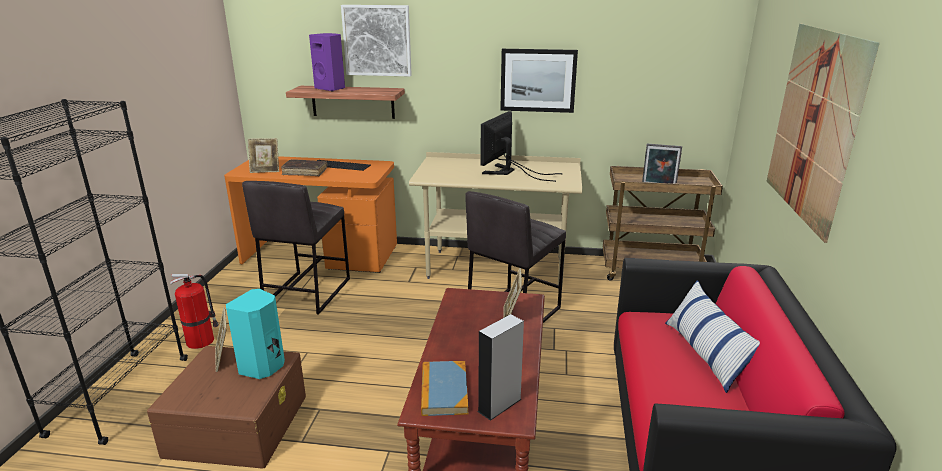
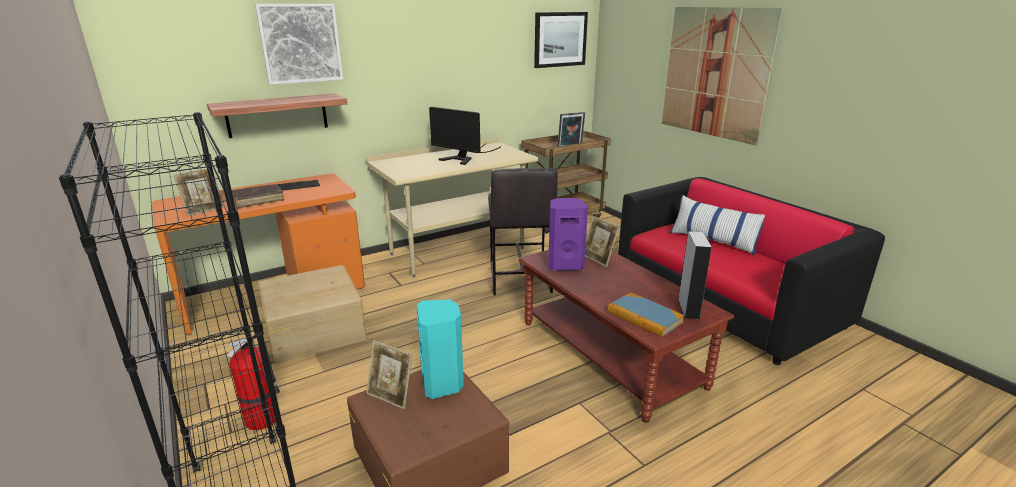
camera: 40 degrees left, 0 degrees up
(306, 292) = (314, 329): grey stool -> beige storage box
(331, 89) = (259, 102): purple speaker -> purple speaker (564, 264)
(509, 172) = (464, 158): monitor -> monitor turned 45 degrees counterclockwise
(538, 80) = (459, 72): picture -> picture (560, 39)

